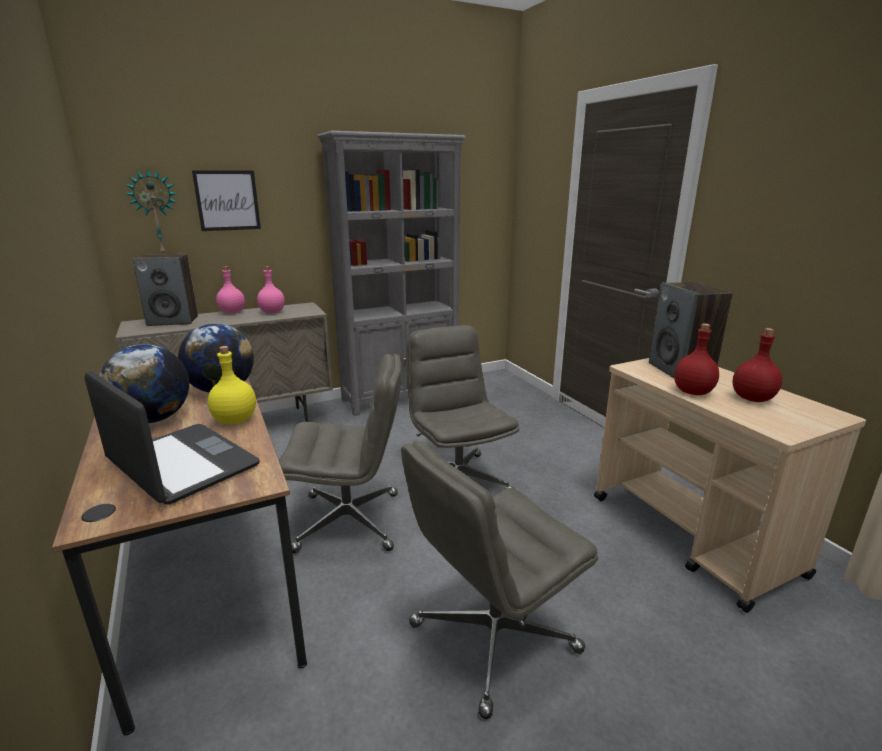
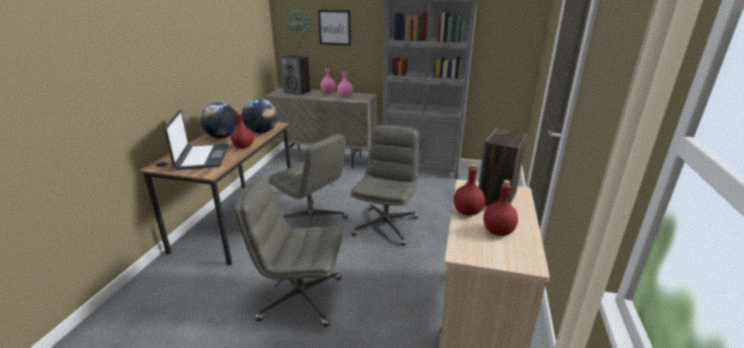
camera: 40 degrees right, 5 degrees up
(235, 420) = (244, 146): yellow bottle -> red bottle

